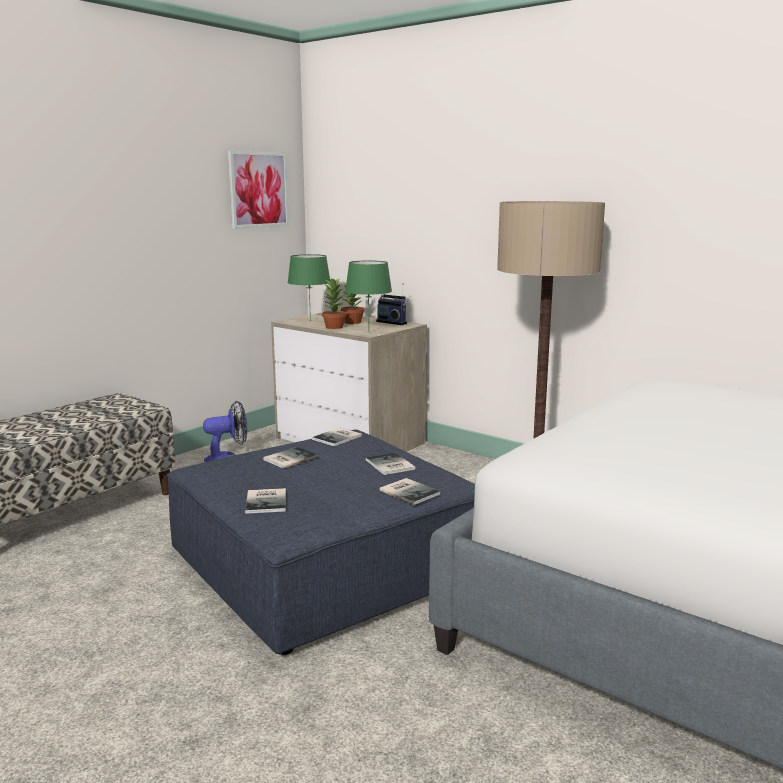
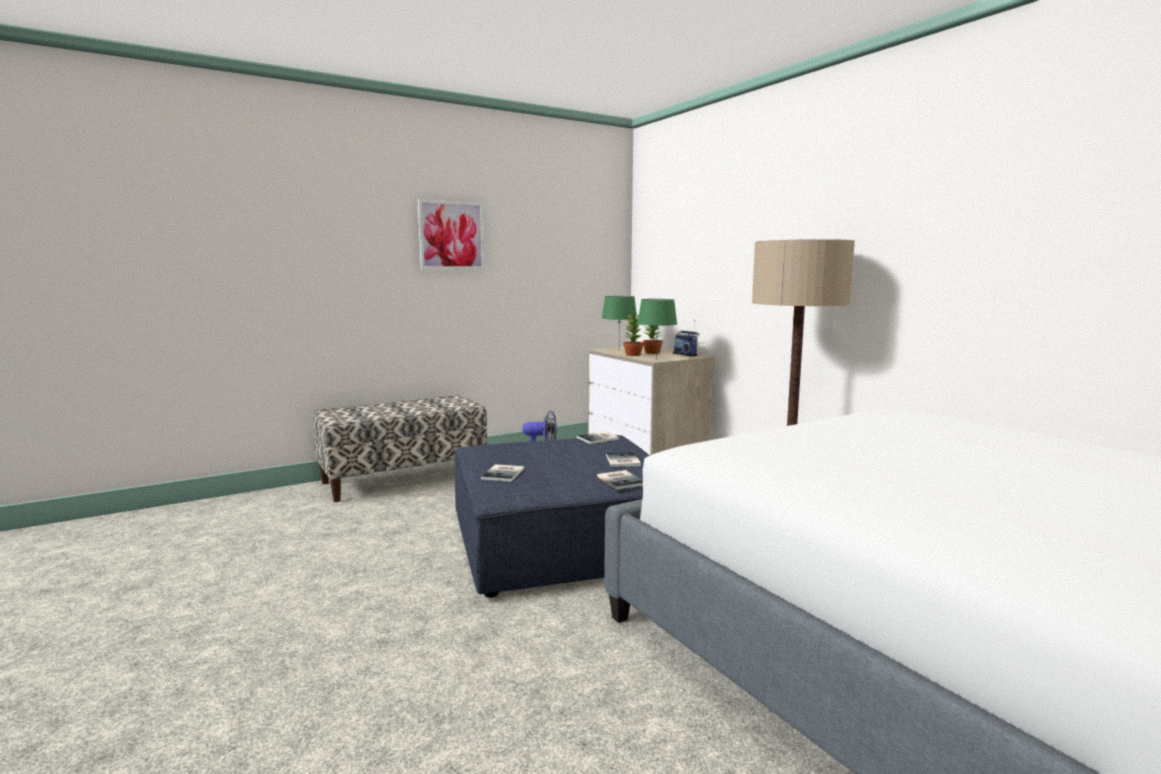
camera: 20 degrees right, 5 degrees down
(258, 190) = (589, 244): picture -> picture (451, 235)
(289, 458) = (546, 448): book -> none

